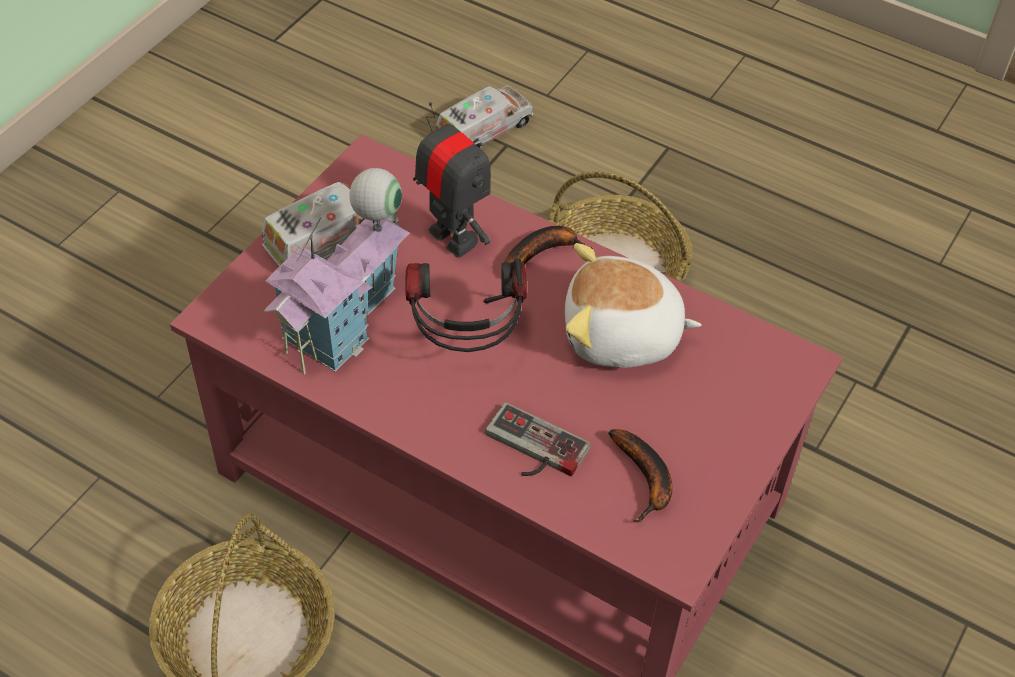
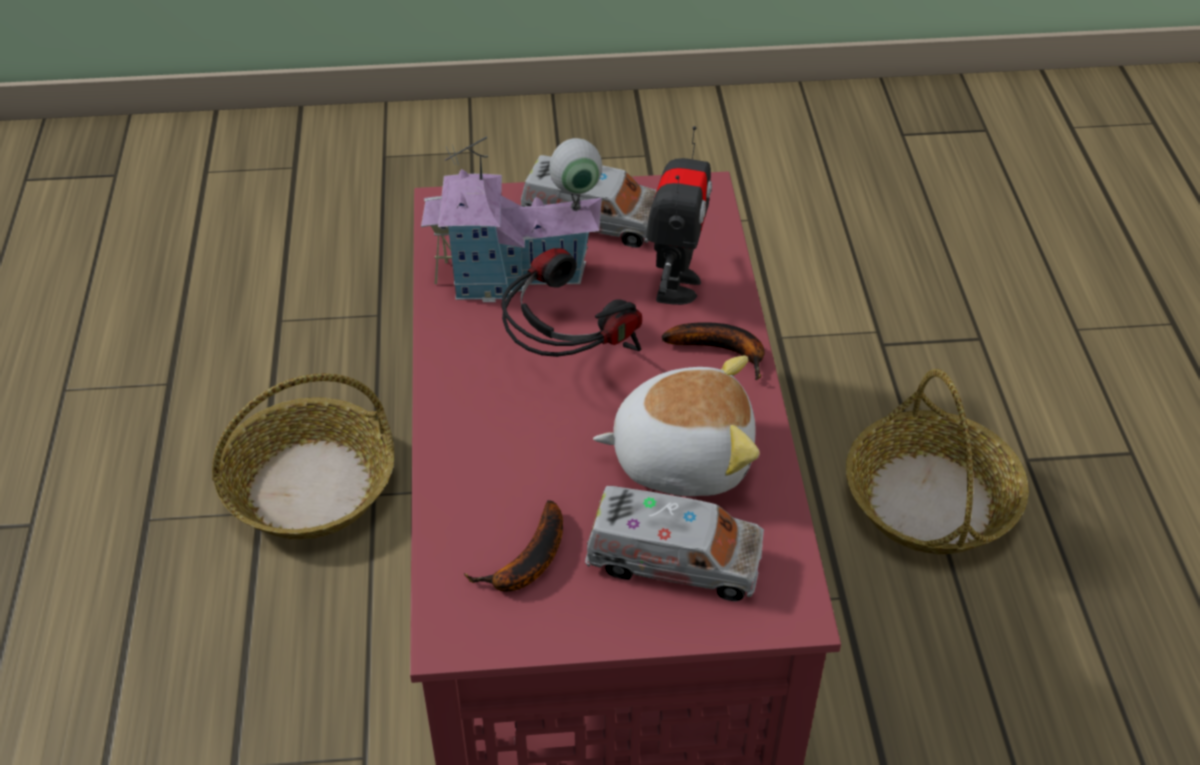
camera: 55 degrees right, 5 degrees down
(484, 131) = (976, 314): toy truck -> toy truck (674, 561)
(531, 450) = (487, 464): game controller -> none
(621, 336) = (682, 456): plush toy -> plush toy turned 120 degrees clockwise

